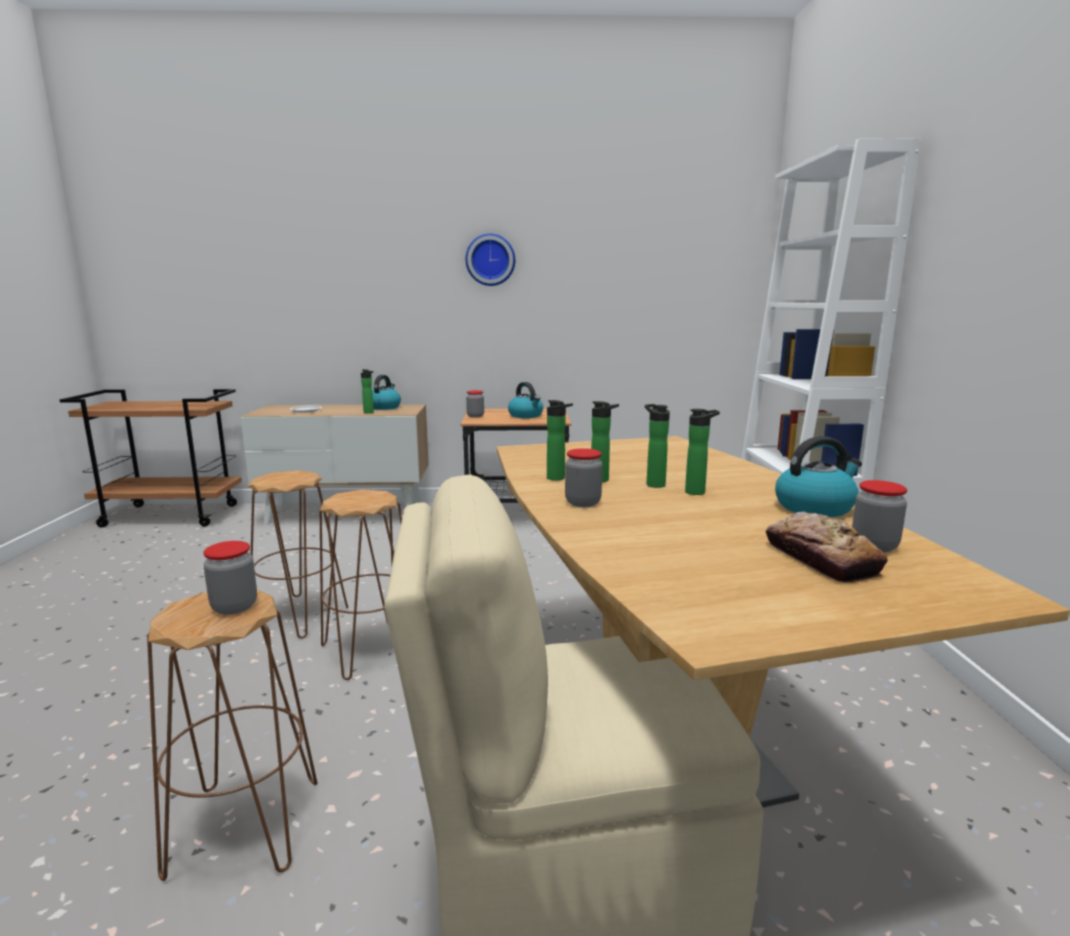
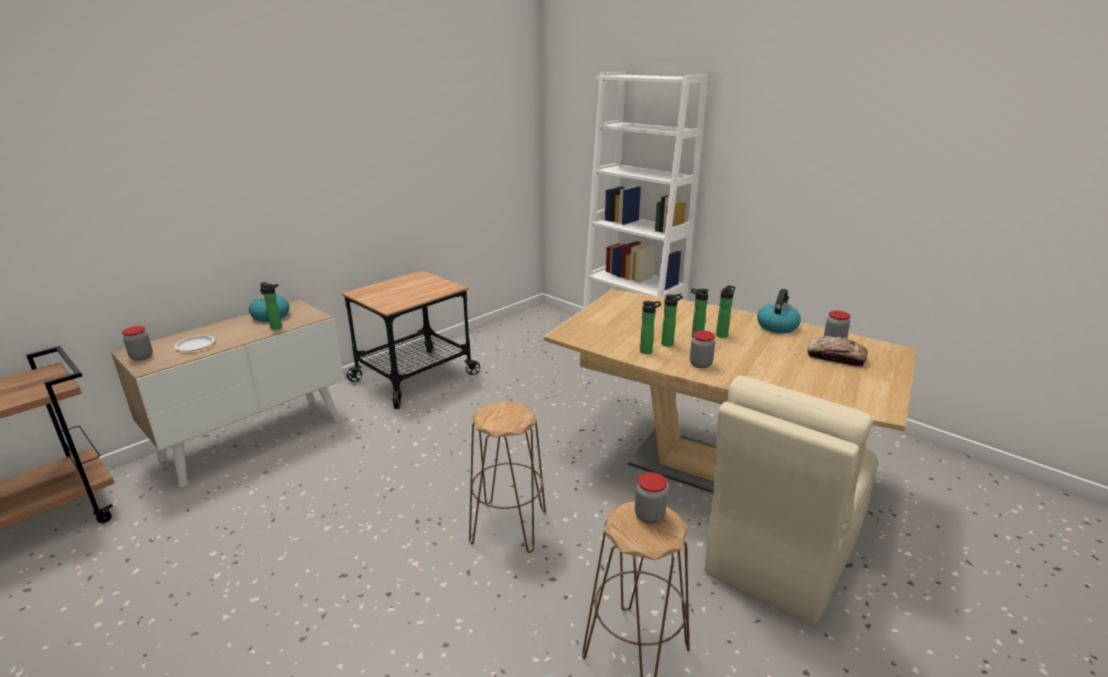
camera: 45 degrees left, 10 degrees up
(300, 615) = (407, 536): brown stool -> none
(475, 416) = (375, 301): jar -> jar (141, 357)
(490, 260) = (338, 142): wall clock -> none
(526, 415) = (415, 288): kettle -> none

